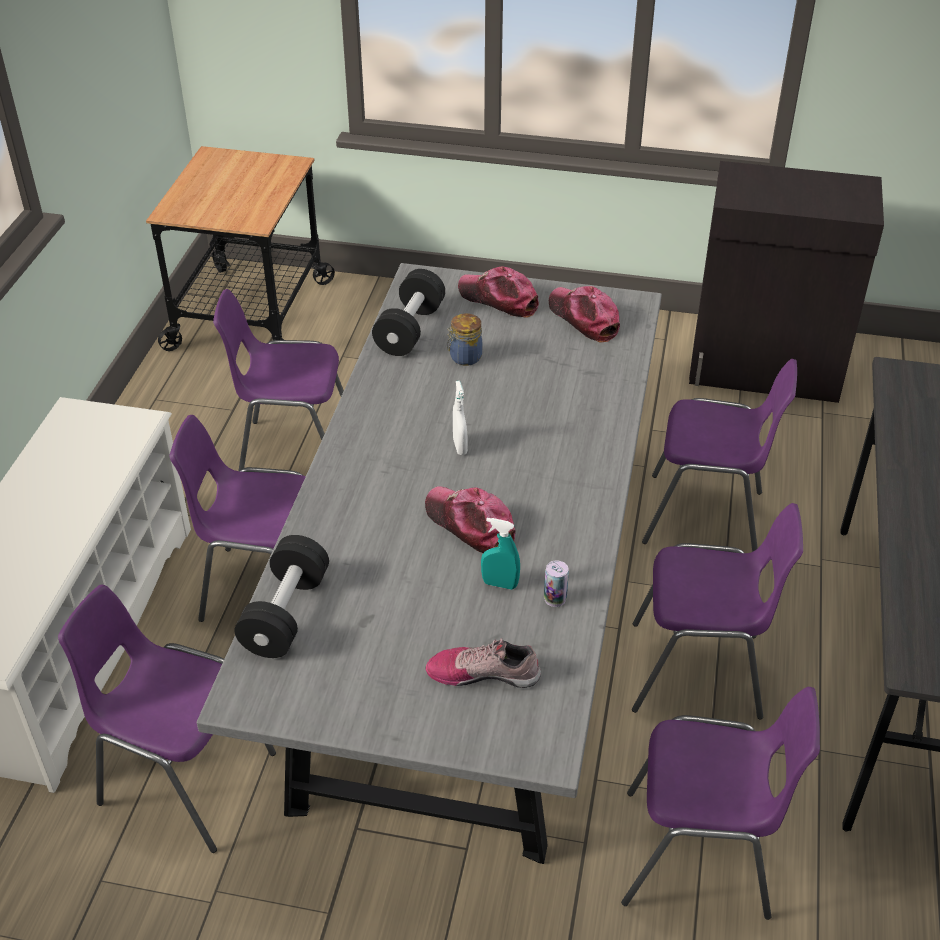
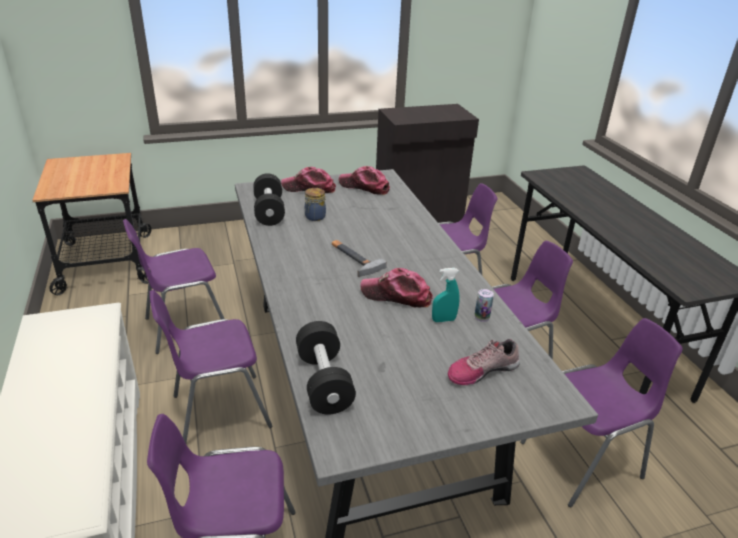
camera: 30 degrees left, 10 degrees down
(460, 447) = (352, 259): white spray bottle -> hammer

